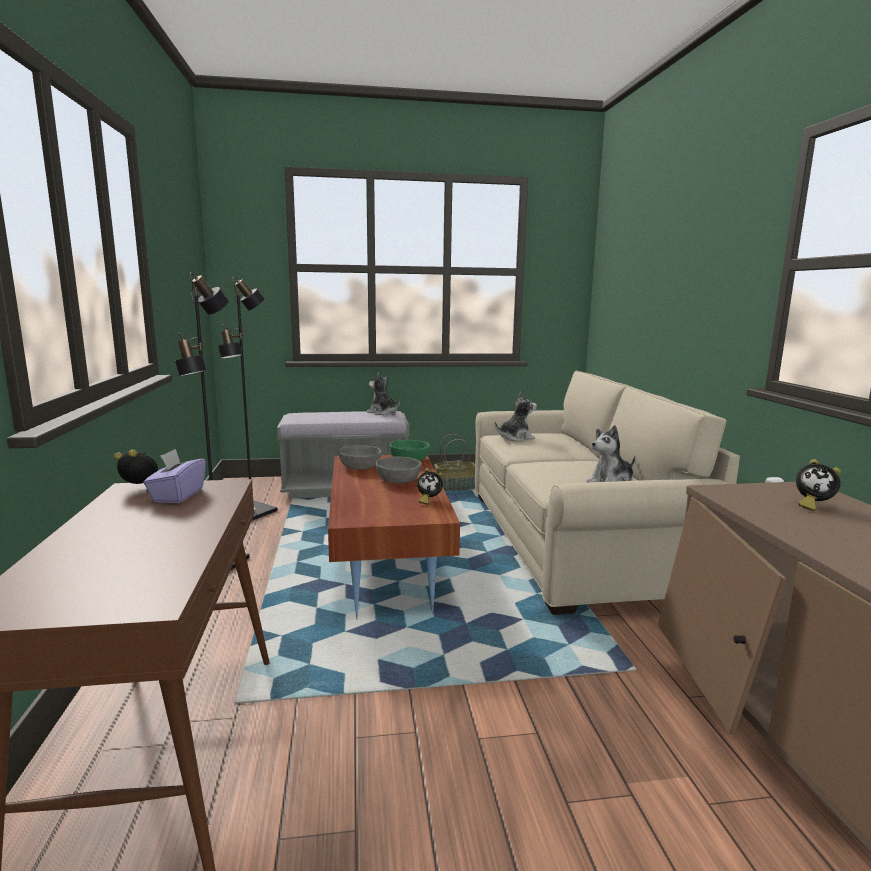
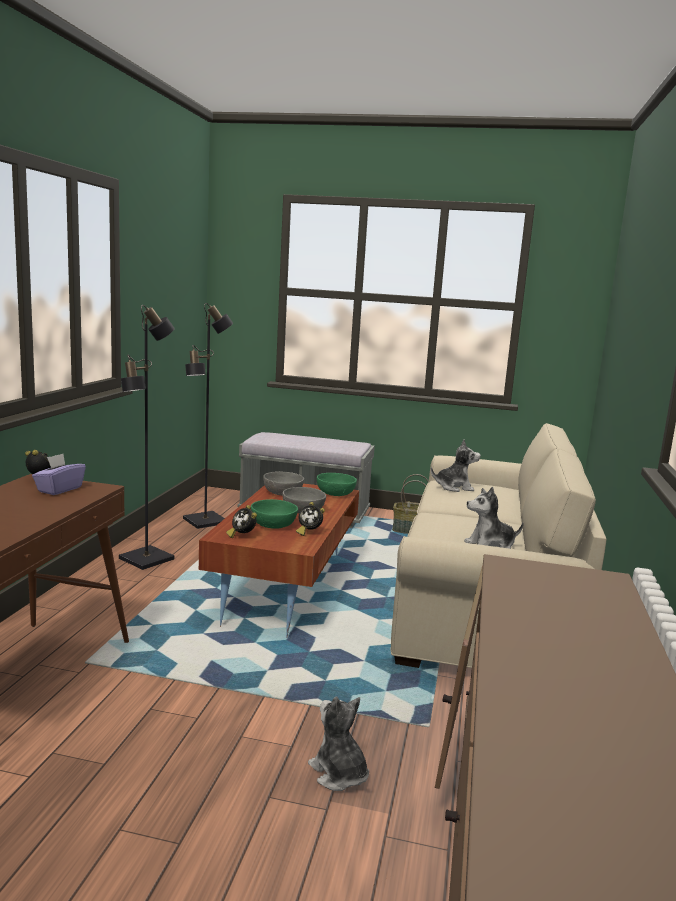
camera: 20 degrees right, 0 degrees up
(383, 413) = (348, 443): plush toy -> plush toy (339, 774)
(386, 498) = (274, 524): none -> green bowl
(811, 505) = (574, 593): alarm clock -> alarm clock (242, 536)

